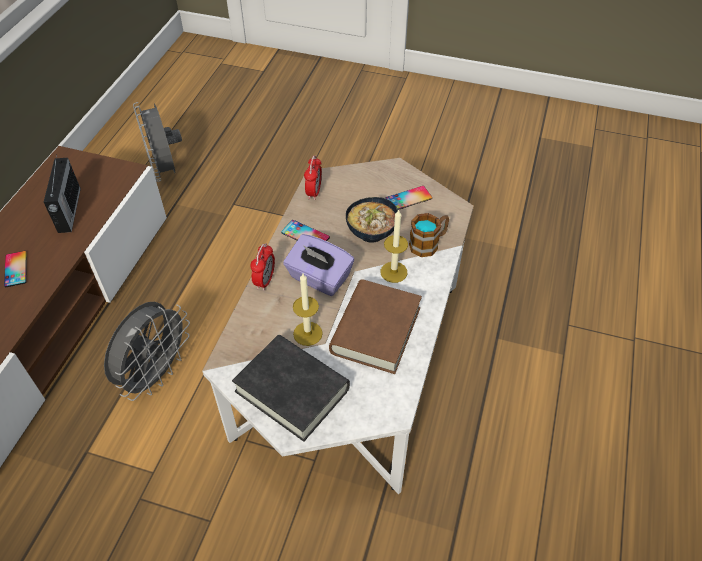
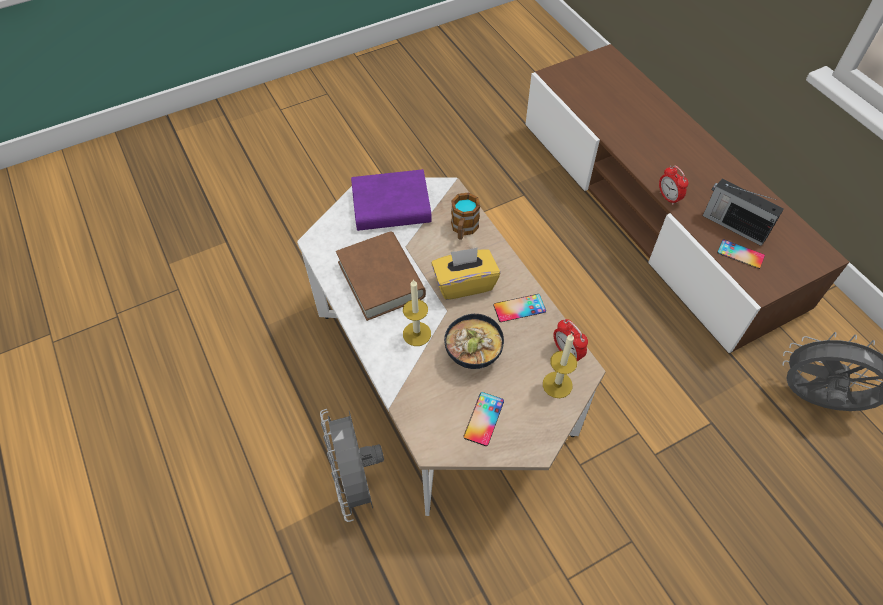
camera: 135 degrees right, 5 degrees up
(16, 269) = (684, 170): phone -> phone (740, 254)
(156, 374) = (551, 255): grey fan -> grey fan (356, 481)
(265, 280) = (498, 252): alarm clock -> alarm clock (668, 197)
(292, 390) = (391, 206): black book -> purple book
(307, 333) = (423, 242): candle -> candle (557, 384)
(319, 278) = (464, 283): purple tissue box -> yellow tissue box
(428, 243) = (416, 384): mug -> mug (463, 229)

